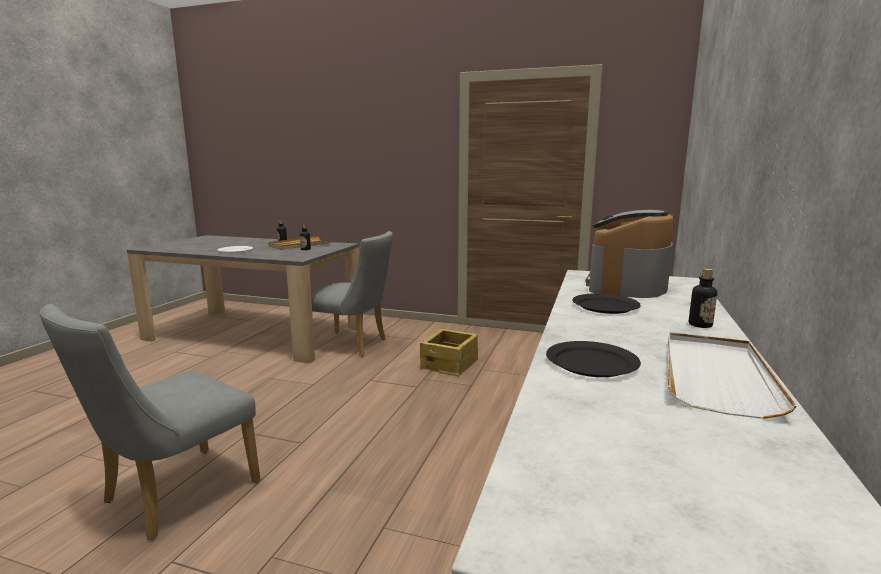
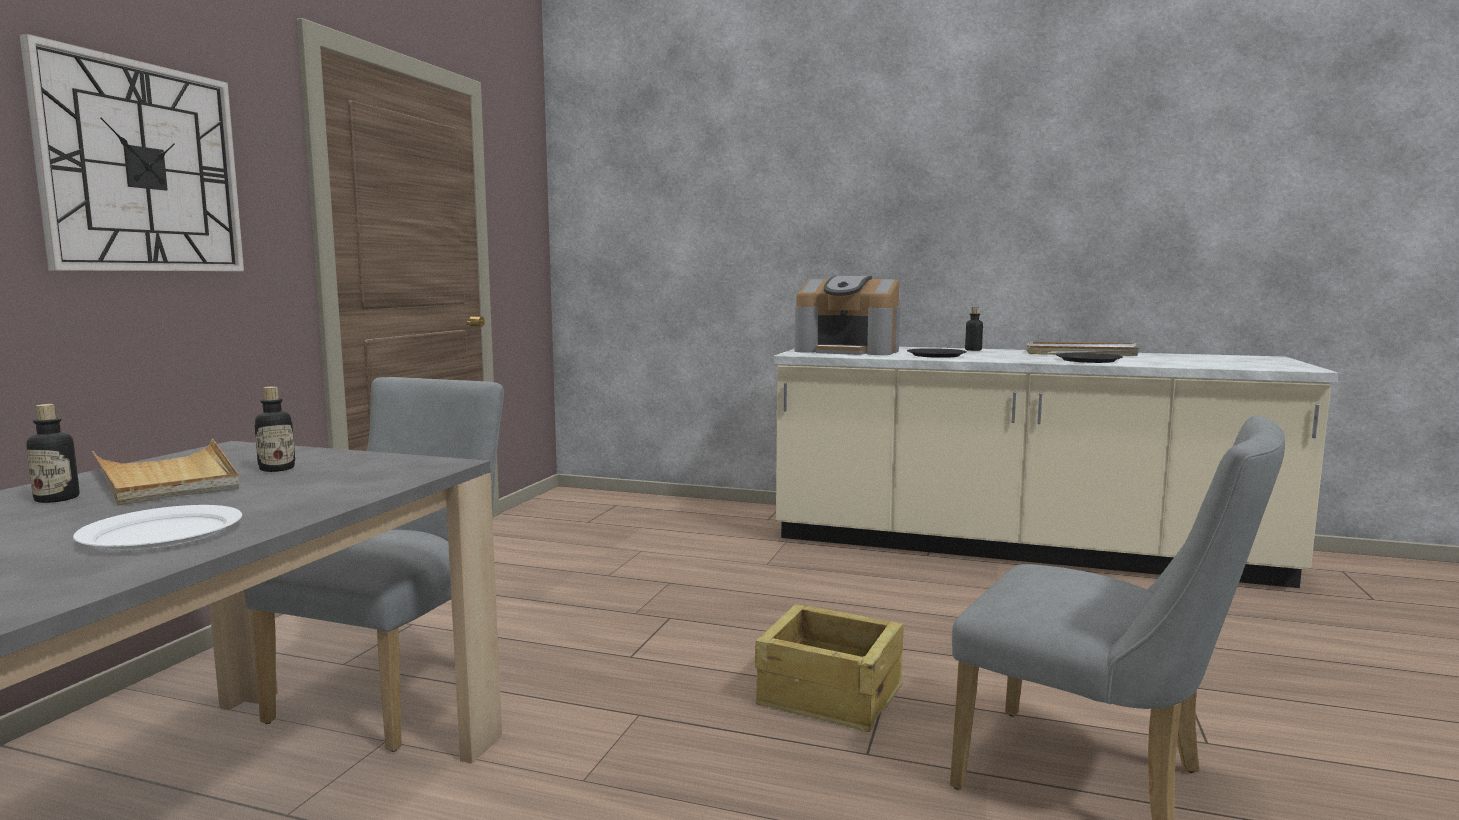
camera: 90 degrees left, 5 degrees down
(386, 149) = (142, 168): none -> wall clock
(450, 364) = (576, 594): crate -> crate (829, 694)

